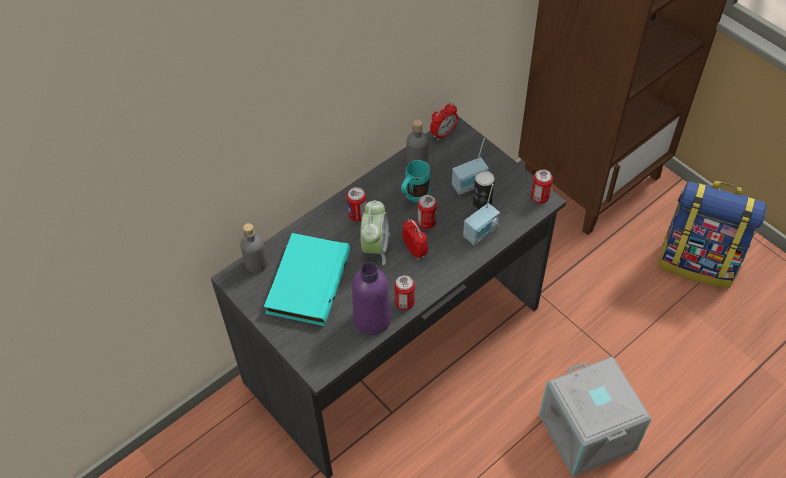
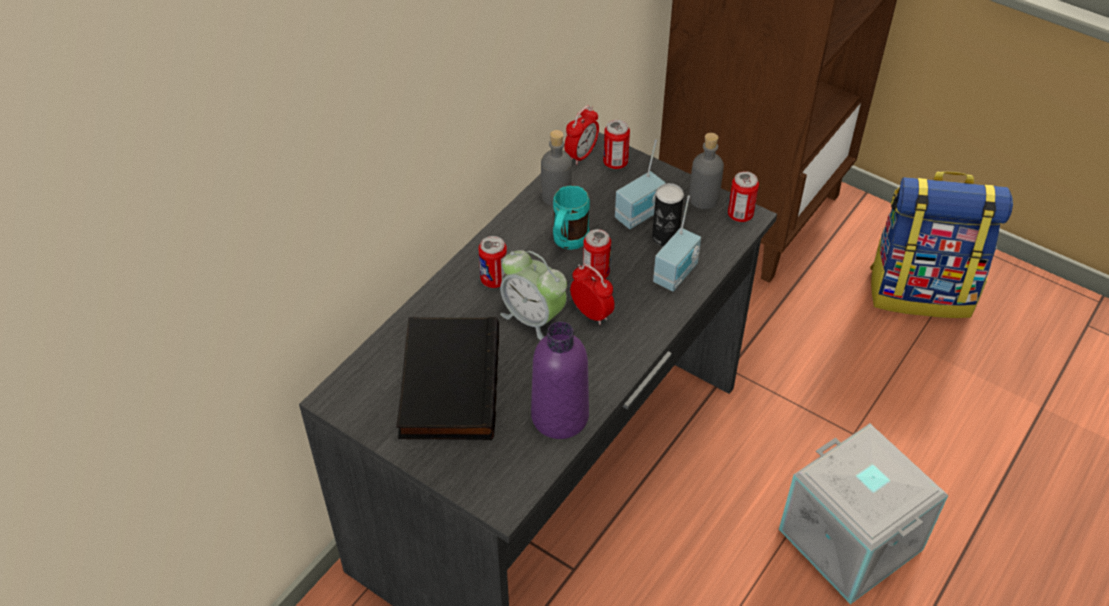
camera: 15 degrees left, 5 degrees down
(256, 263) = (364, 371): grey bottle -> grey bottle (703, 198)
(306, 281) = (446, 382): turquoise book -> black book
(375, 247) = (533, 318): alarm clock -> alarm clock turned 135 degrees clockwise
(404, 303) = (599, 385): can -> can (615, 162)

